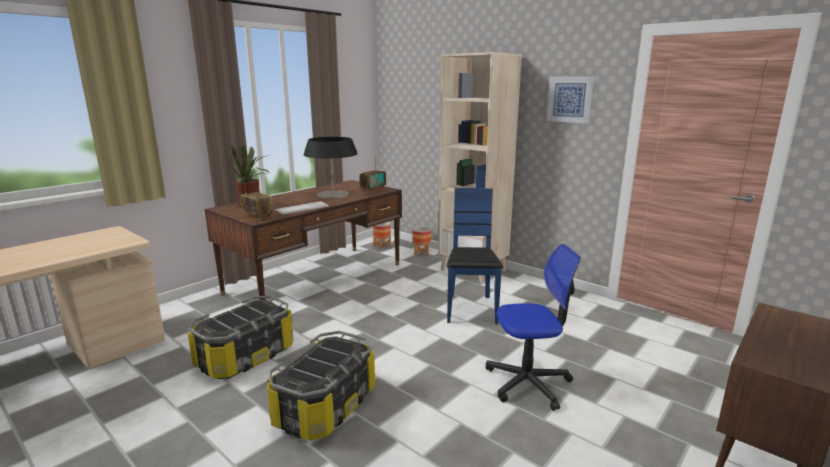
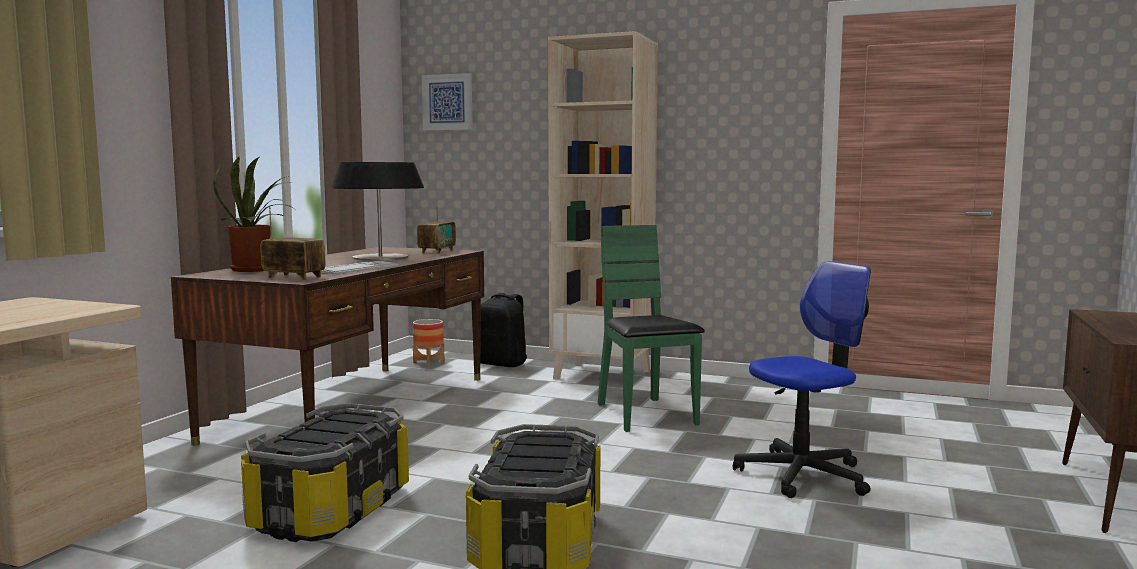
camera: 20 degrees left, 10 degrees down
(421, 253) = (502, 364): planter -> black backpack
(470, 309) = (644, 415): blue chair -> green chair
(570, 99) = (734, 103): picture -> picture (448, 102)

